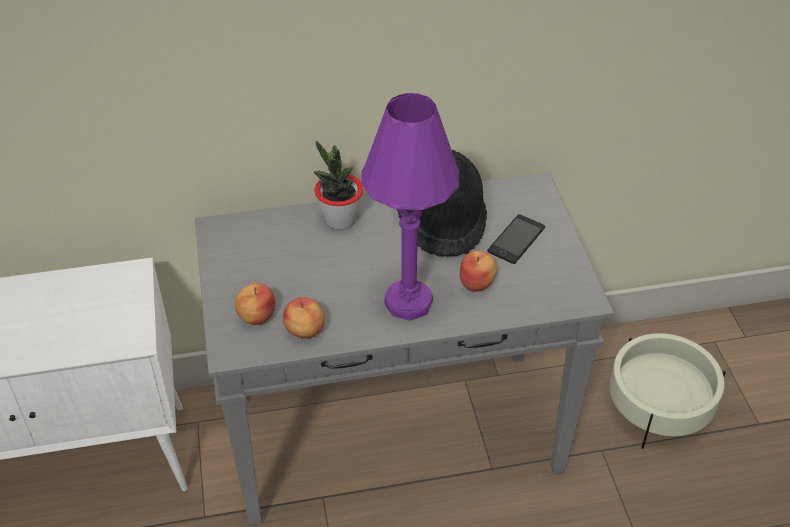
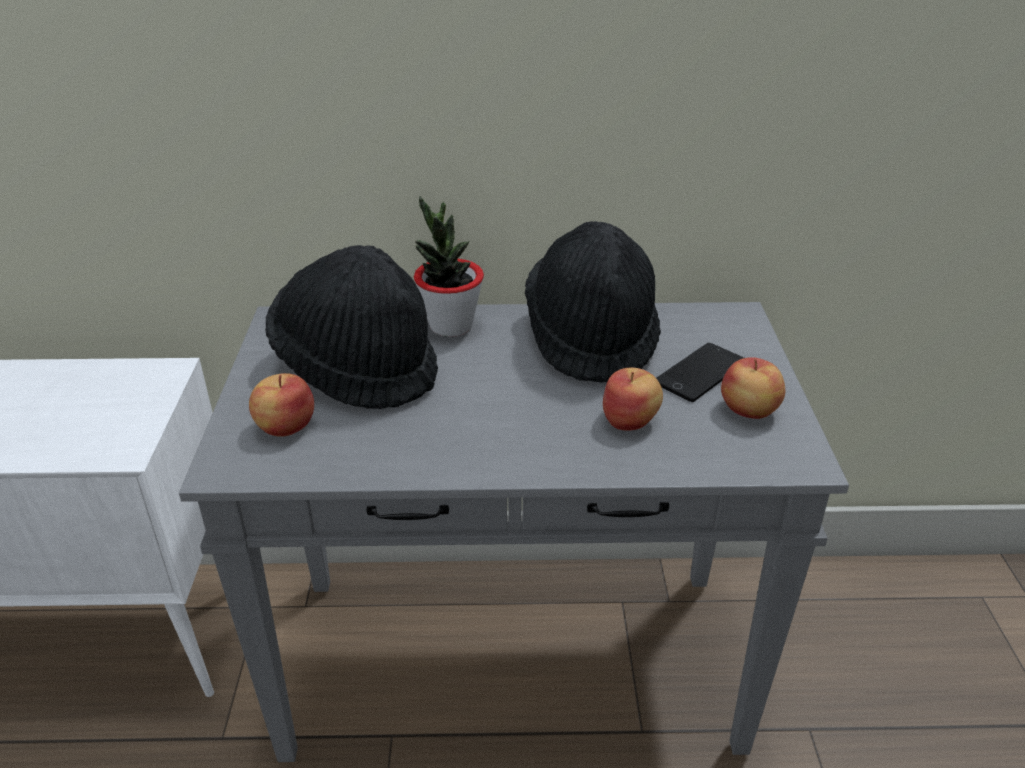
camera: 10 degrees right, 10 degrees down
(287, 264) = (357, 368): none -> black hat
(304, 331) = (347, 453): apple -> apple (748, 410)
(408, 302) = (518, 433): purple table lamp -> none
(659, 407) = (899, 677): beige planter -> none

